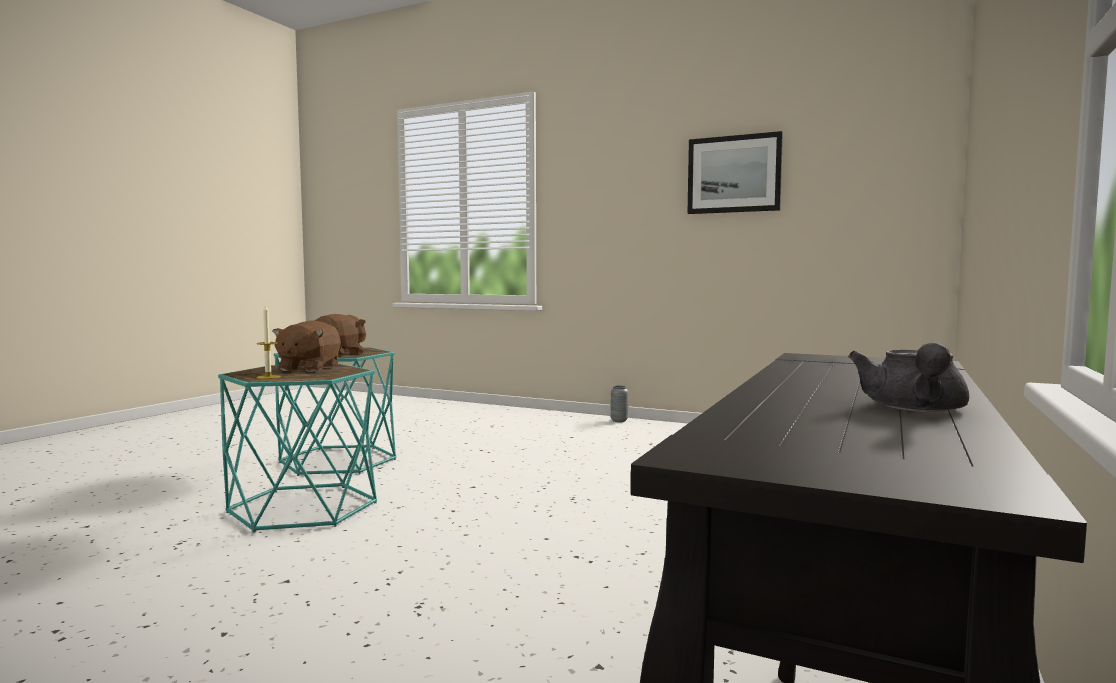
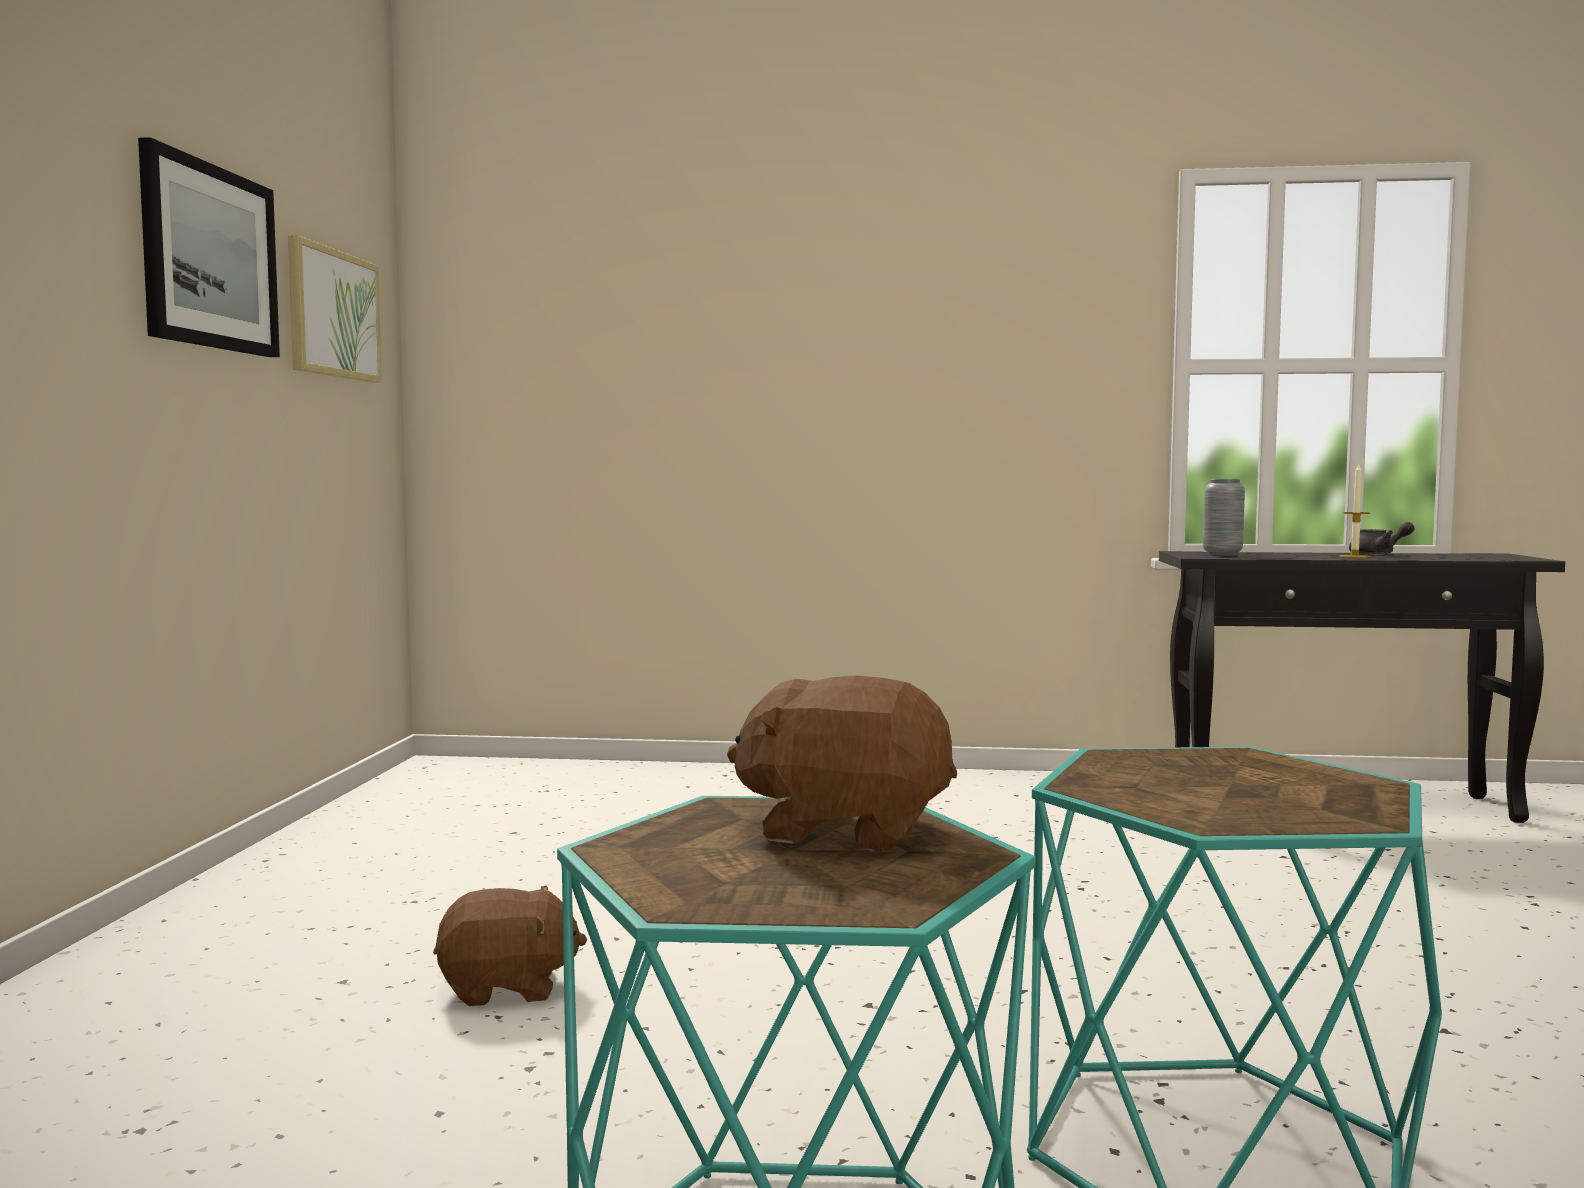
camera: 110 degrees left, 0 degrees up
(268, 377) = (1340, 783): candle -> candle (1354, 556)
(308, 368) = (1174, 787): brown plush toy -> brown plush toy (507, 988)
(619, 420) = (115, 953): grey vase -> grey vase (1222, 554)
(854, 177) = (333, 314): none -> picture

